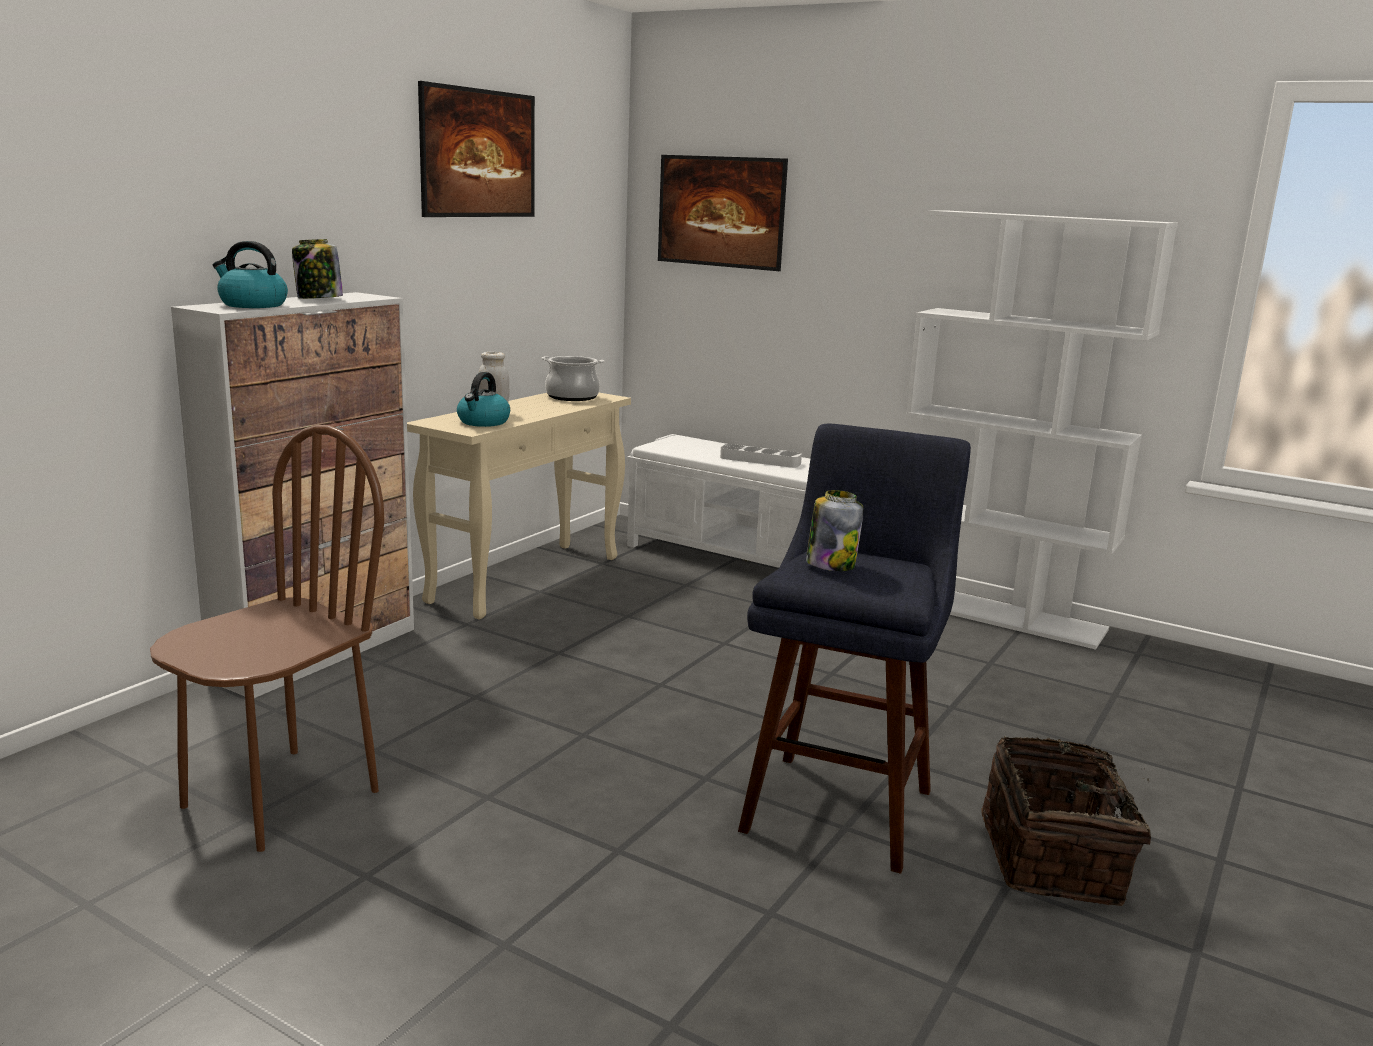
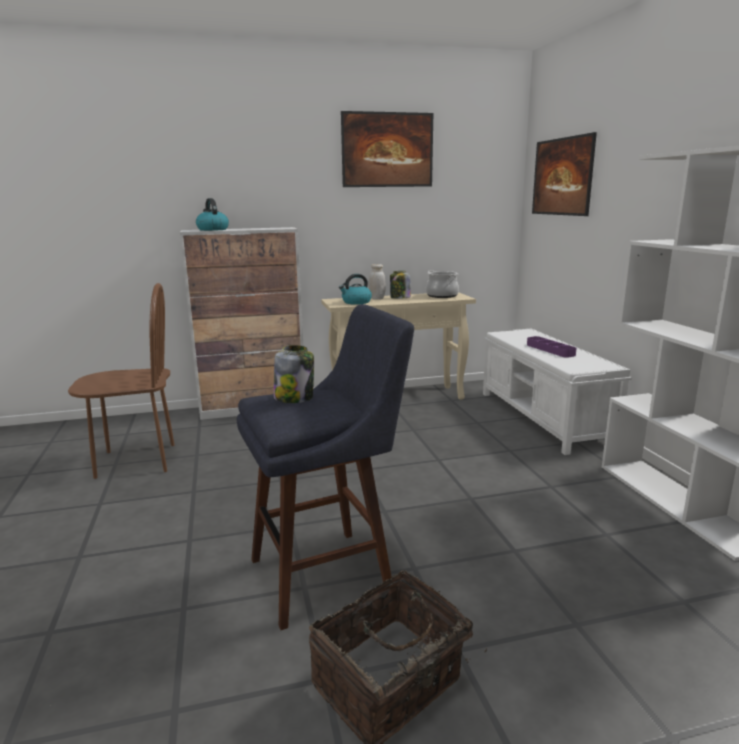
camera: 45 degrees right, 0 degrees up
(319, 298) = (256, 228): jar -> jar (400, 298)
(760, 460) = (550, 350): grey tray -> purple tray

